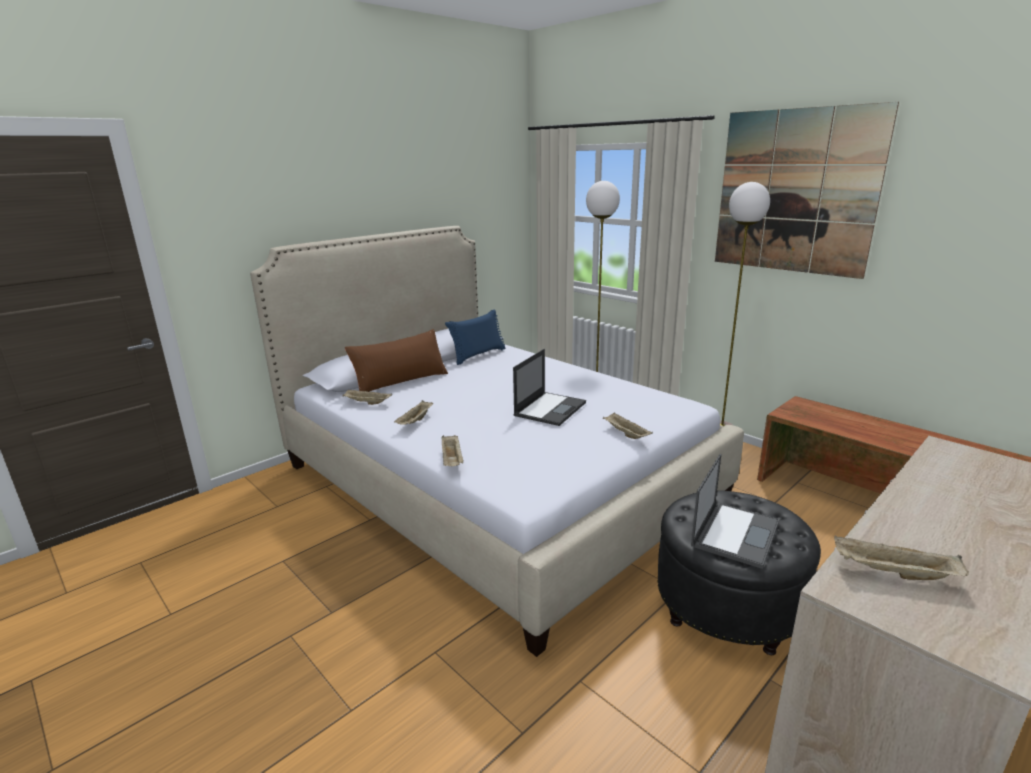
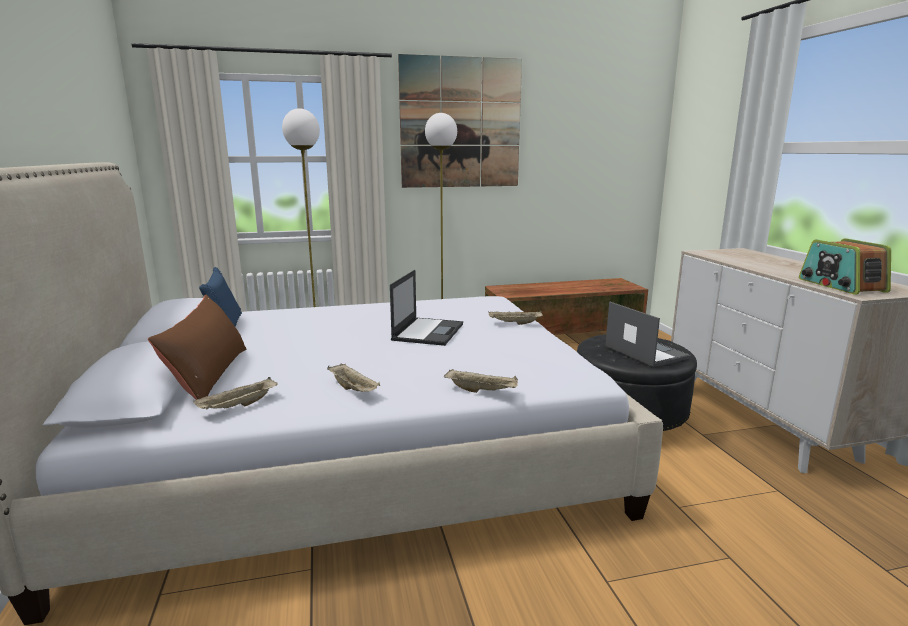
camera: 60 degrees left, 5 degrees down
(550, 408) = (428, 331): laptop -> laptop turned 45 degrees clockwise
(892, 573) = (840, 285): beige tray -> radio

